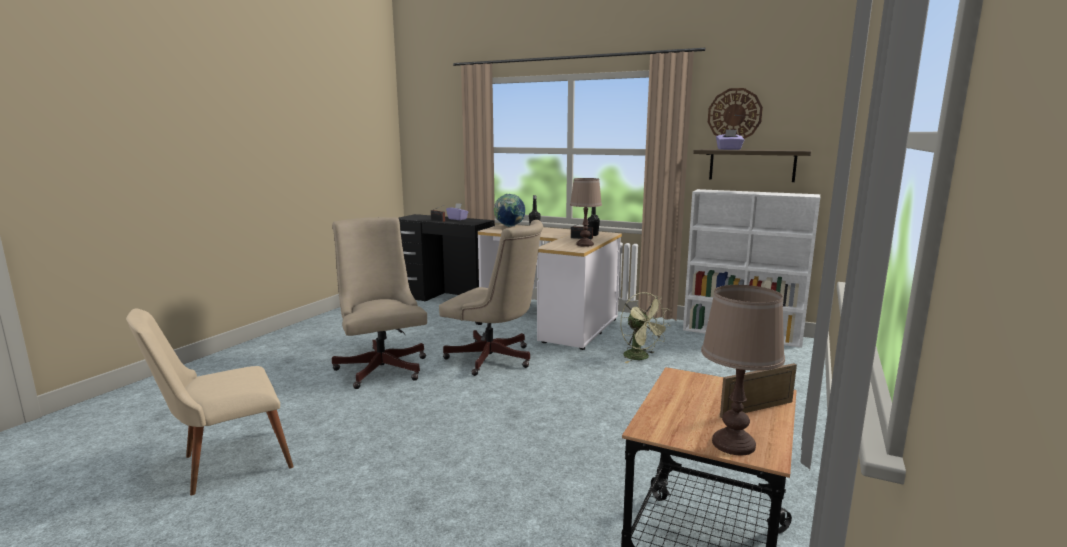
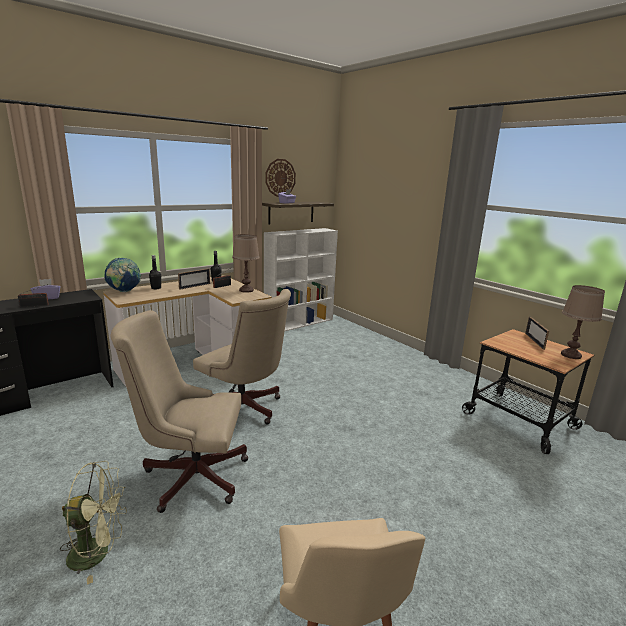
camera: 65 degrees left, 5 degrees up
(494, 360) = (245, 410): beige office chair -> beige office chair turned 75 degrees clockwise
(562, 234) = (195, 286): none -> picture frame
(641, 357) = (301, 359): green fan -> green fan (98, 552)

